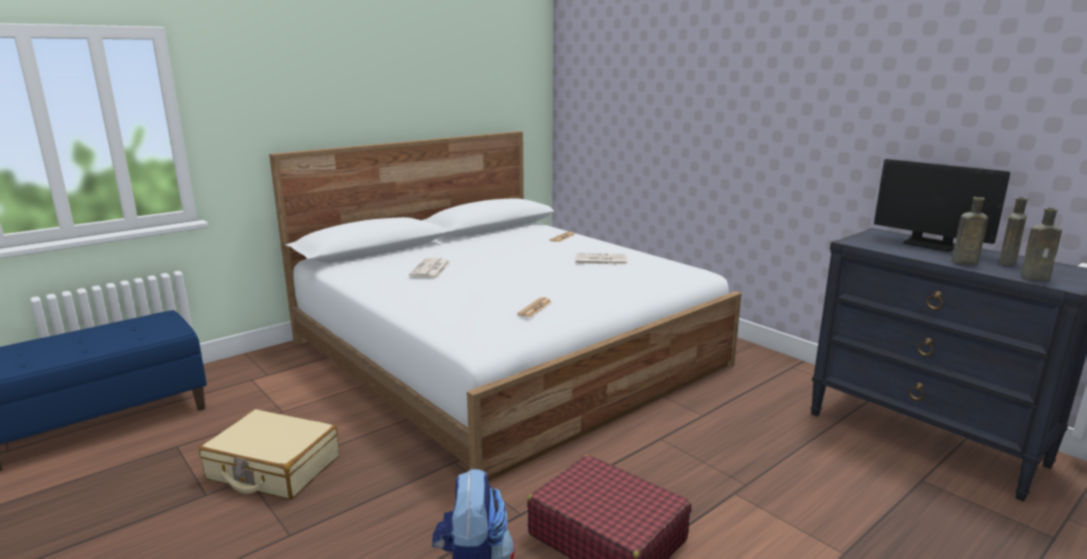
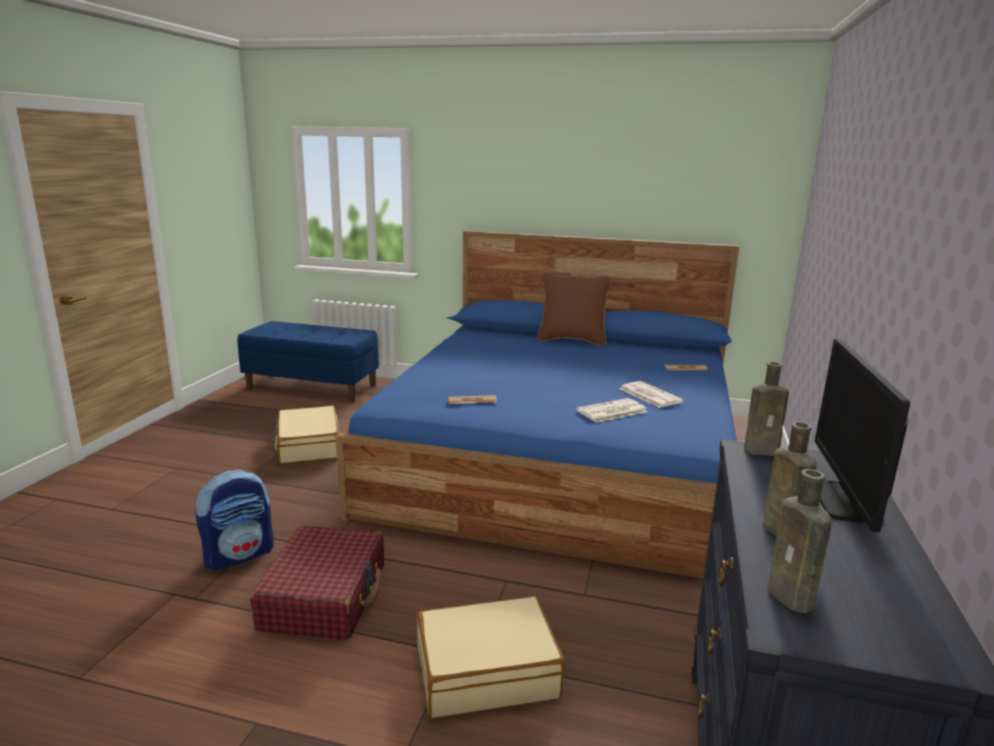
camera: 55 degrees right, 0 degrees up
(431, 269) = (506, 352): newspaper -> newspaper (611, 411)
(441, 245) = (572, 340): none -> brown pillow
(505, 353) = (561, 458): white bed -> blue bed
(765, 485) = (486, 671): none -> beige suitcase
(1007, 262) = (857, 571): brown bottle -> brown bottle (763, 451)

